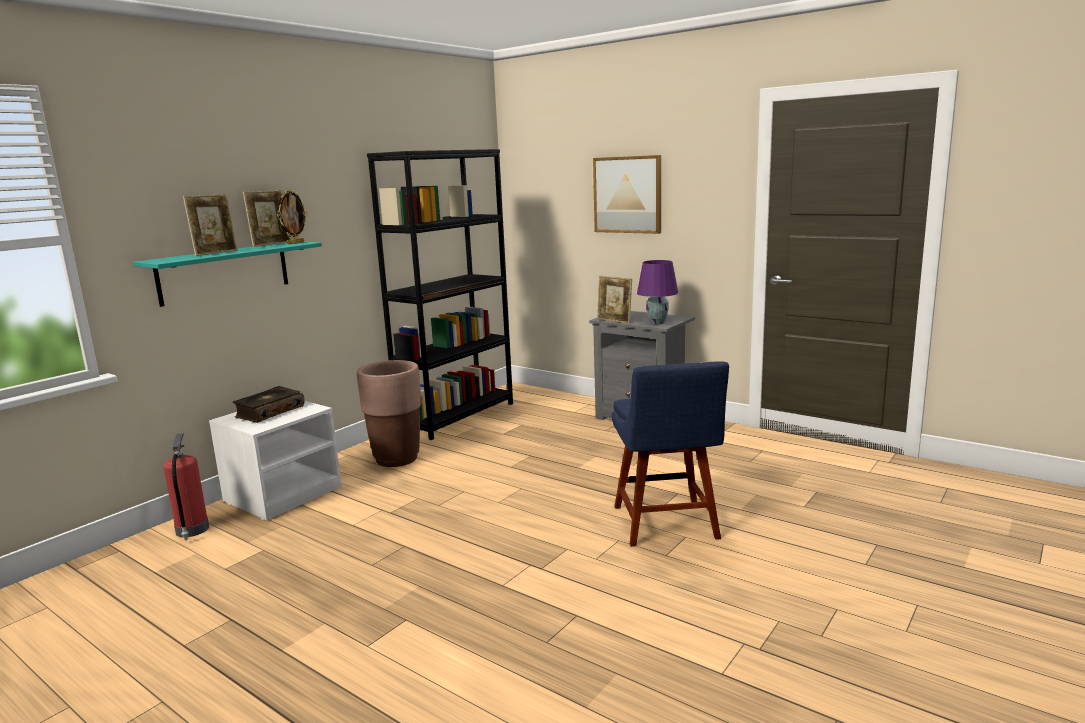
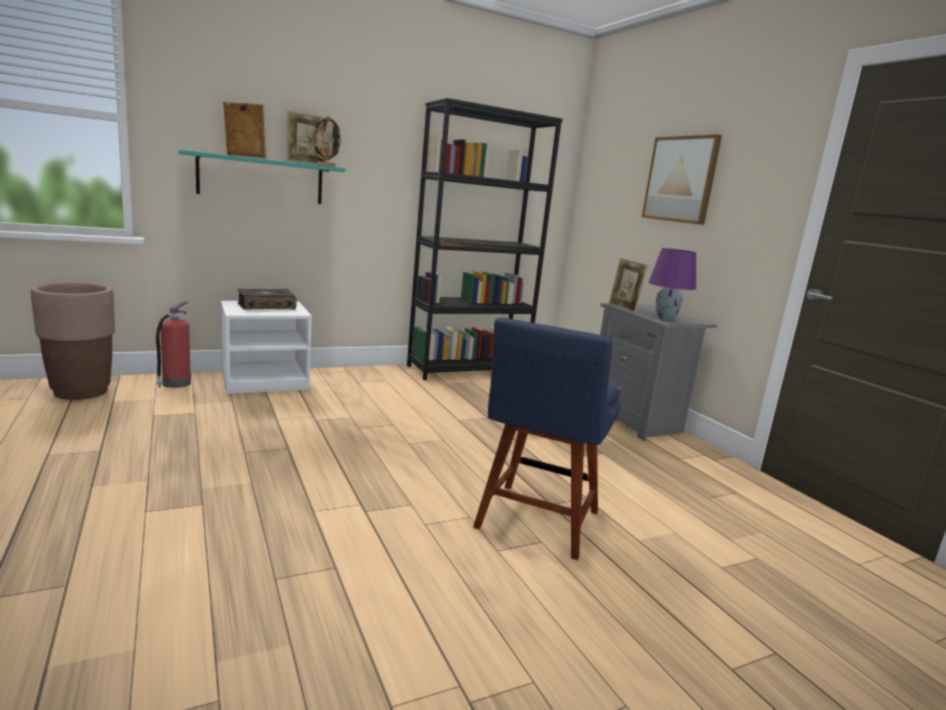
camera: 25 degrees right, 0 degrees up
(216, 253) = (245, 156): picture frame -> picture frame turned 135 degrees counterclockwise
(396, 459) = (377, 385): brown planter -> brown planter (80, 392)

